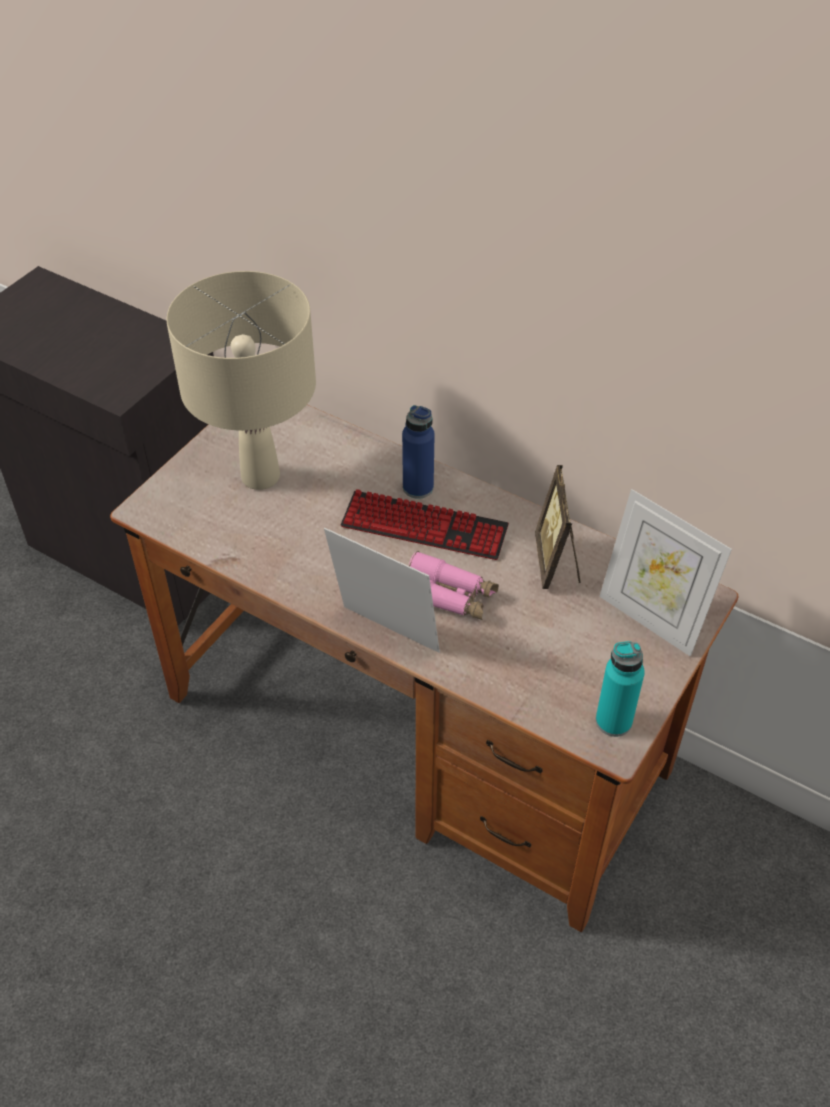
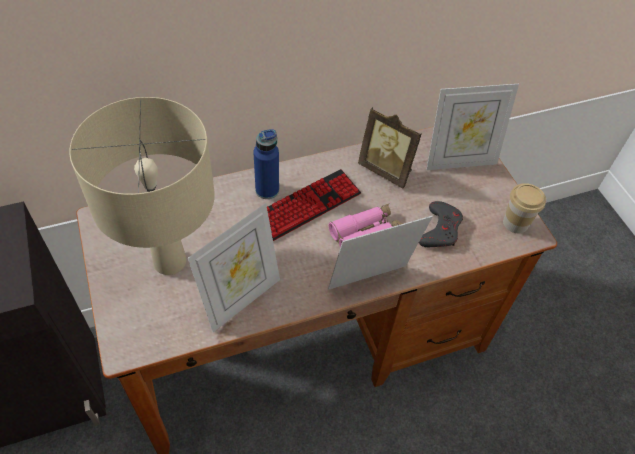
camera: 55 degrees left, 5 degrees up
(269, 550) = (241, 299): none -> picture frame
(523, 655) = (440, 229): none -> grey game controller
(613, 721) = (515, 223): turquoise bottle -> cup

